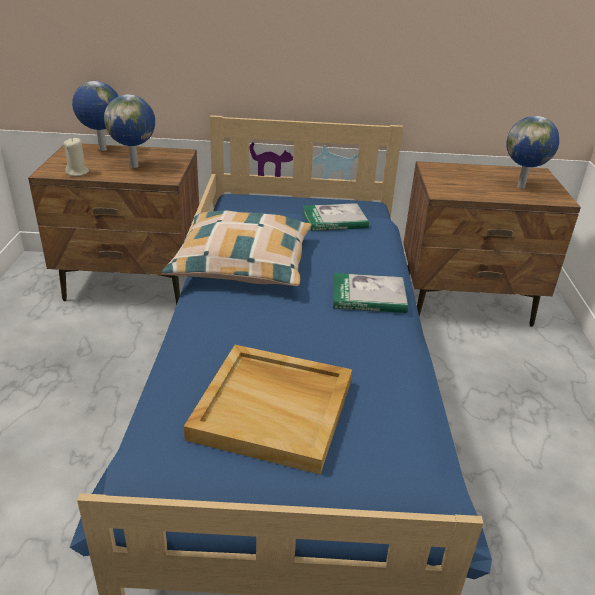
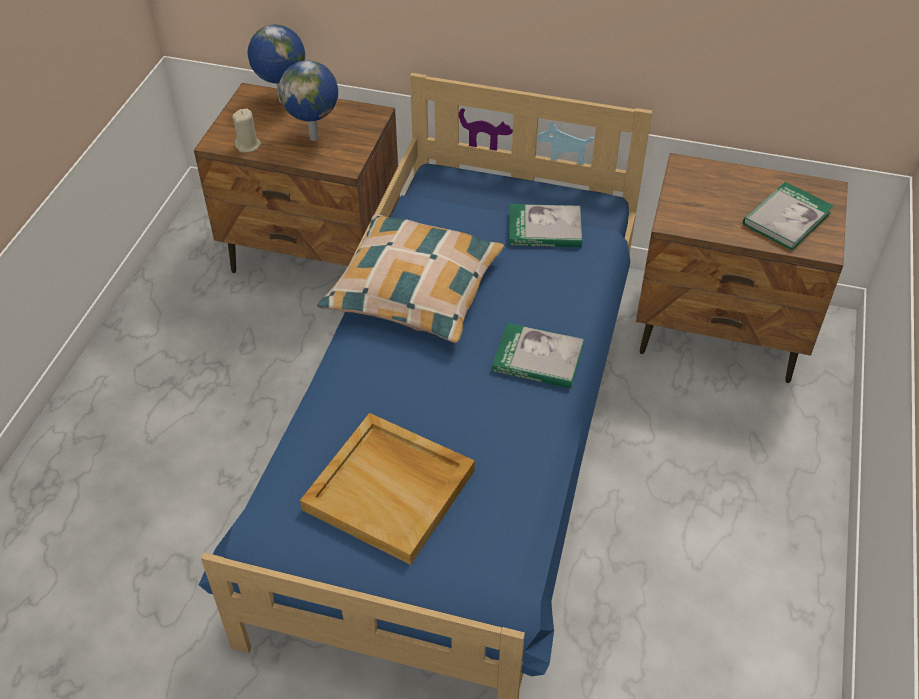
camera: 15 degrees right, 15 degrees up
(522, 187) = (786, 218): globe -> book

